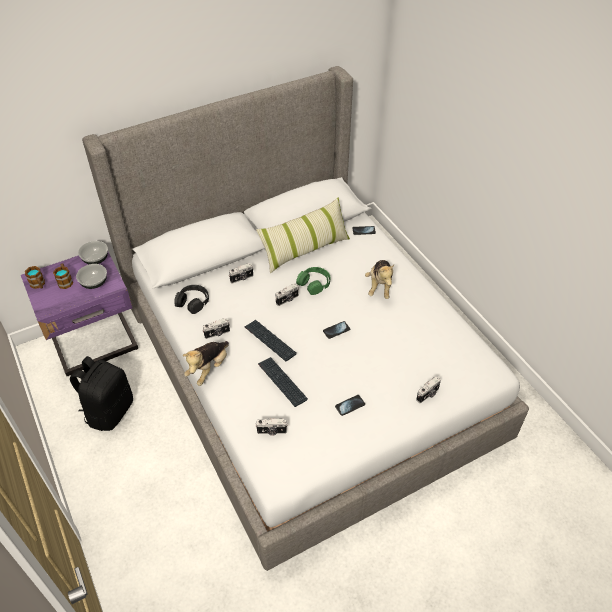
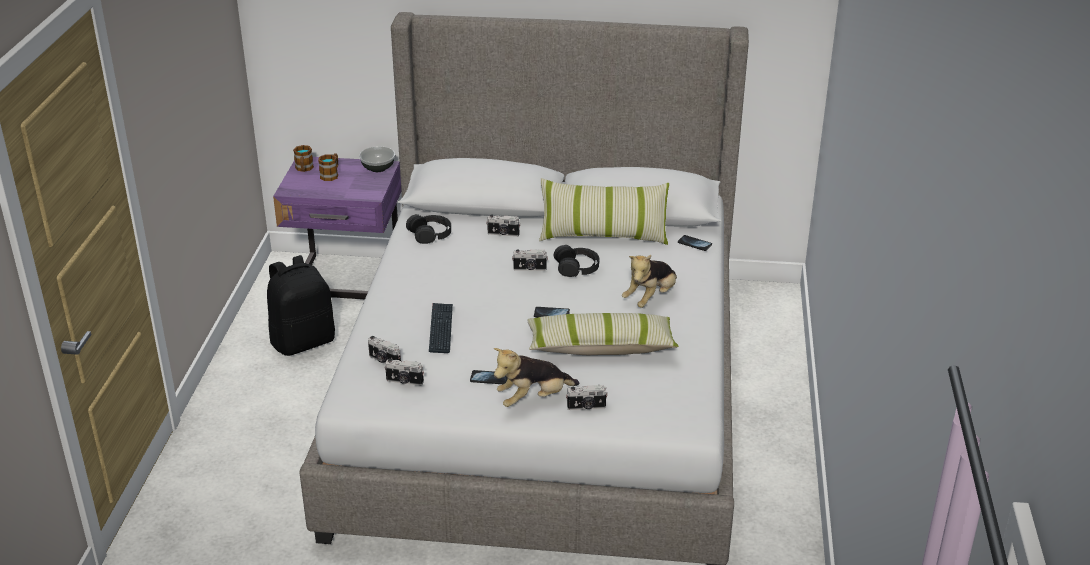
camera: 35 degrees right, 15 degrees down
(94, 283) = (355, 186): bowl -> none
(208, 368) = (383, 290): plush toy -> plush toy (533, 399)
(217, 334) = (424, 268): camera -> camera (404, 381)
(270, 341) = (469, 293): keyboard -> none
(314, 283) = (577, 267): green headphones -> black headphones
(389, 341) = (600, 347): none -> pillow

